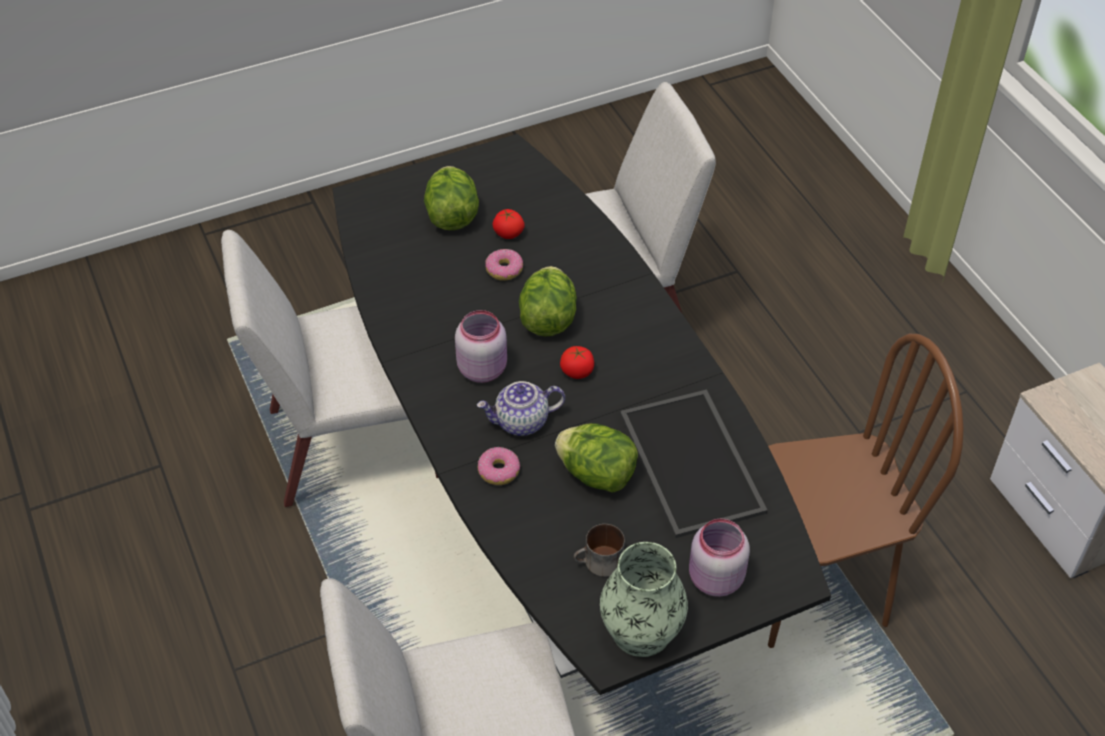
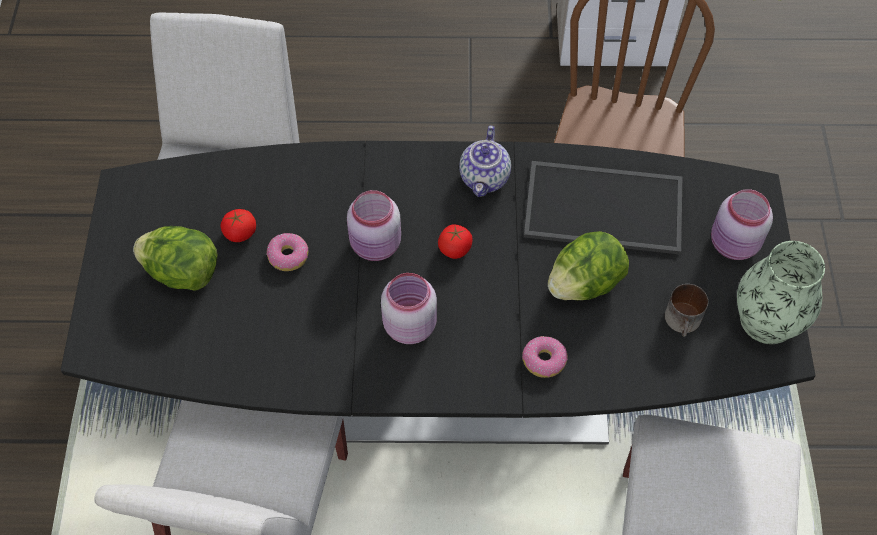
camera: 65 degrees left, 10 degrees up
(521, 422) = (494, 319): teapot -> teapot (485, 178)
(548, 319) = (376, 246): lettuce -> pink jar

